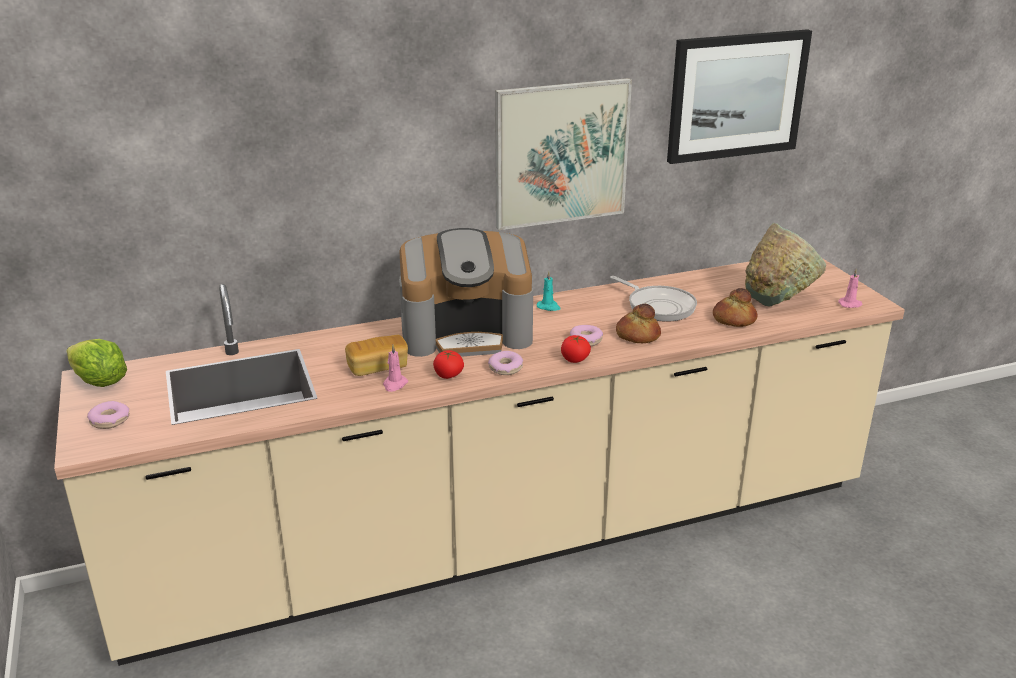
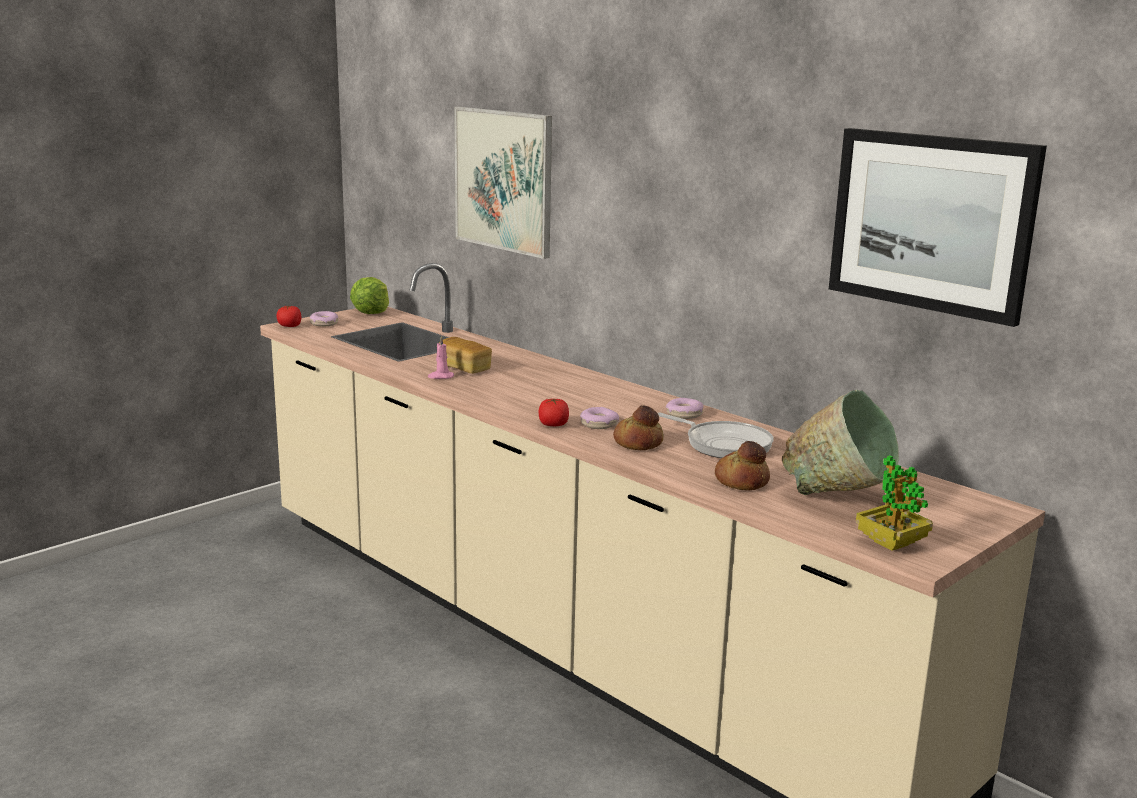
camera: 65 degrees right, 10 degrees down
(448, 375) = (474, 389): tomato -> tomato (289, 326)
(467, 332) = (561, 384): coffee machine -> none
(505, 368) = (506, 404): donut -> donut (684, 414)
(549, 307) = (655, 403): turquoise candle -> none
(561, 153) = (717, 239): picture -> picture (504, 180)
(658, 306) = (724, 444): frying pan -> frying pan turned 75 degrees counterclockwise
(850, 304) = (891, 543): pink candle -> potted plant

